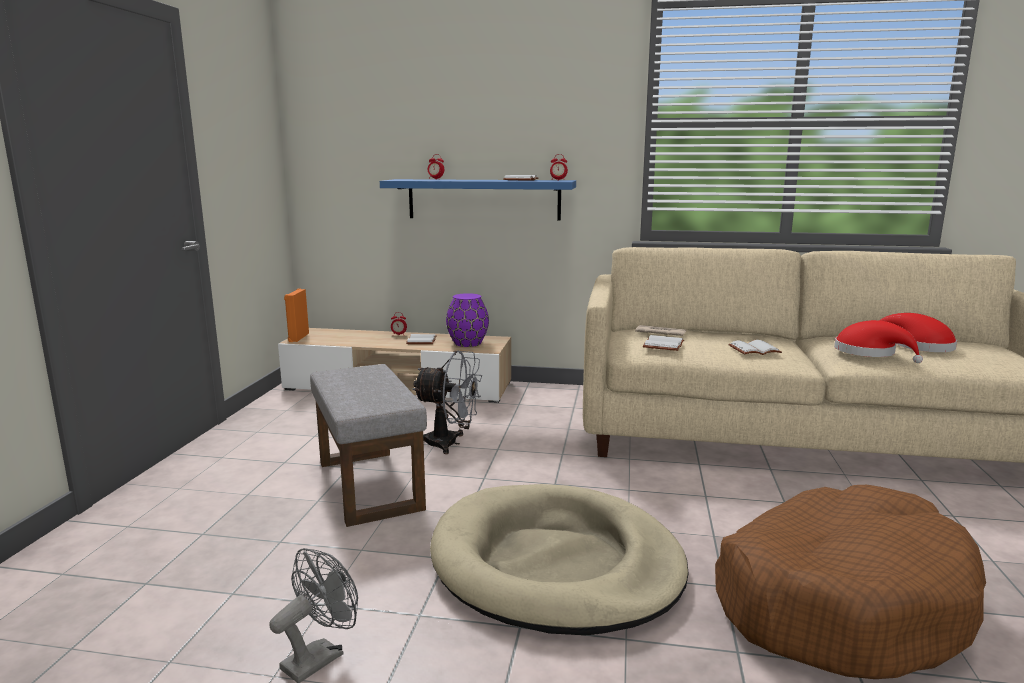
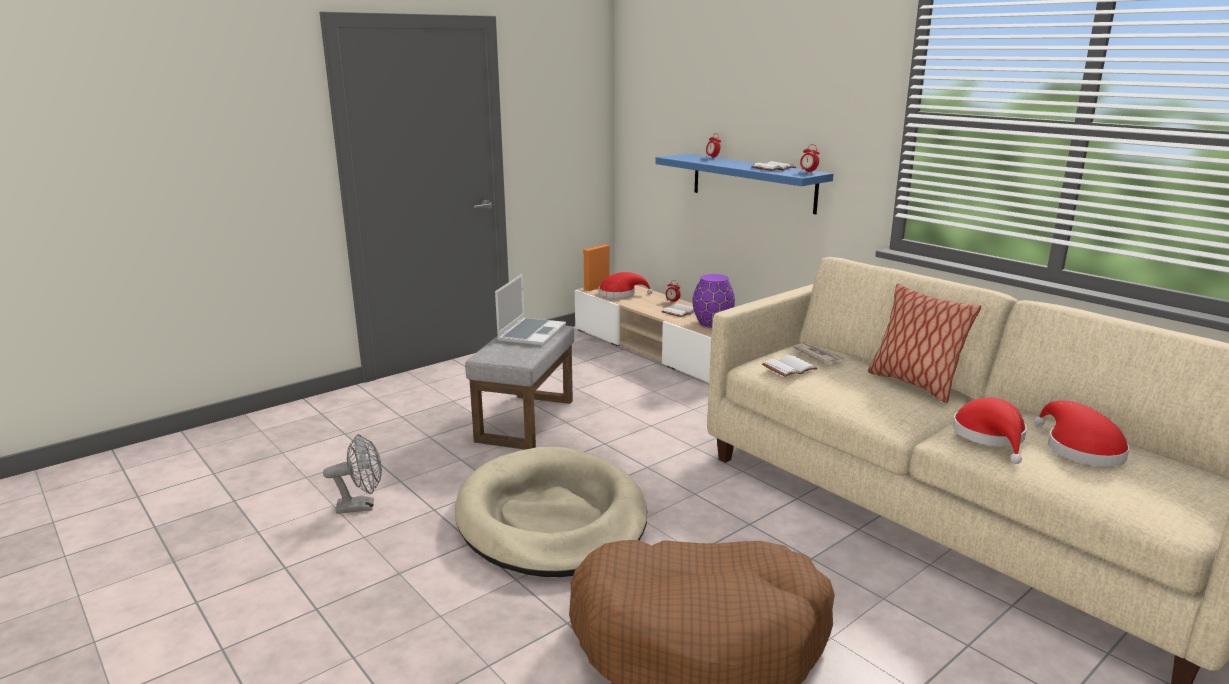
camera: 40 degrees right, 5 degrees up
(335, 338) = (620, 294): none -> red hat
(357, 378) = (531, 333): none -> laptop
(450, 443) = (624, 409): grey fan -> none
(748, 337) = (913, 384): none -> pillow
(754, 350) = (875, 398): white book -> none

